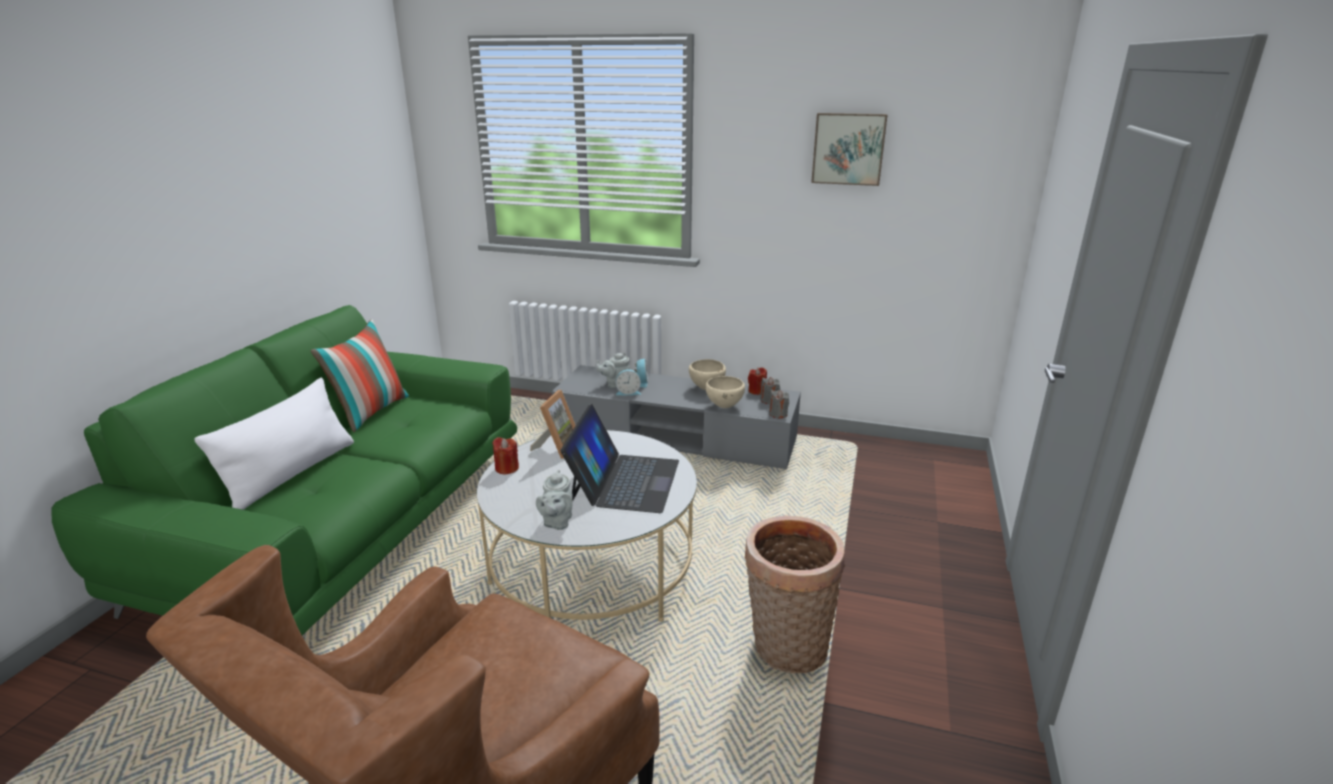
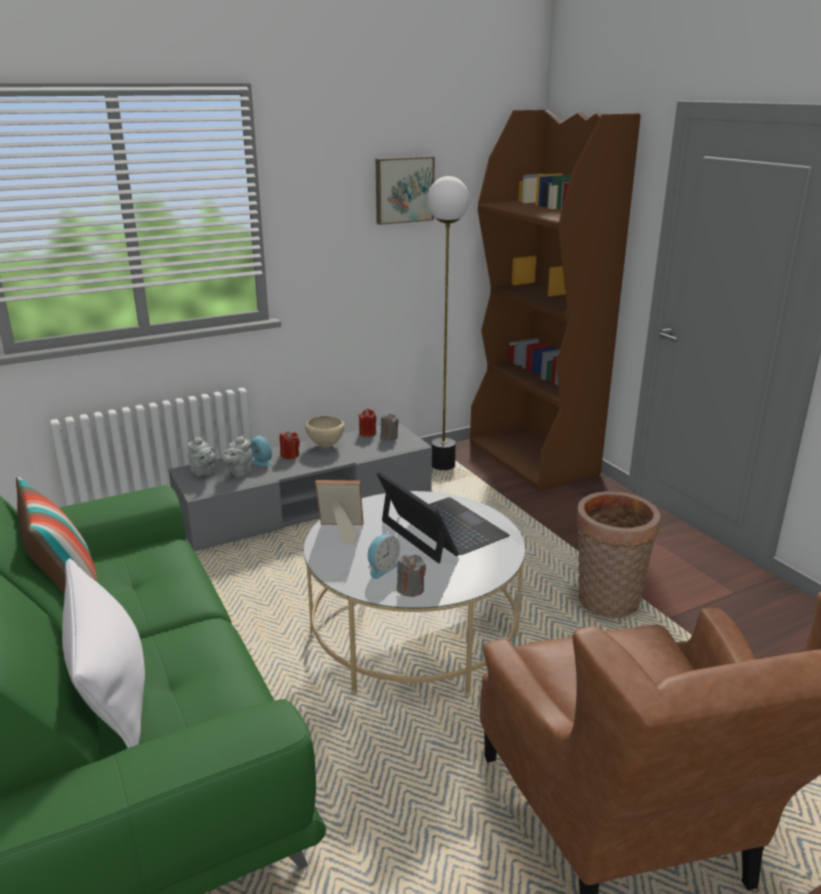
camera: 45 degrees left, 0 degrees up
(507, 468) = (334, 566): red candle -> red candle (290, 455)
(557, 447) = (340, 532): picture frame -> picture frame turned 60 degrees counterclockwise
(557, 522) = (456, 580): grey teapot -> grey teapot (203, 473)
(628, 392) = (265, 474): alarm clock -> alarm clock (382, 568)
(724, 407) = (366, 454): beige bowl -> none
(778, 414) = (413, 444): grey candle -> grey candle (410, 589)
(838, 453) = (443, 466): none -> floor lamp
(943, 484) = (533, 458): none -> brown bookcase

